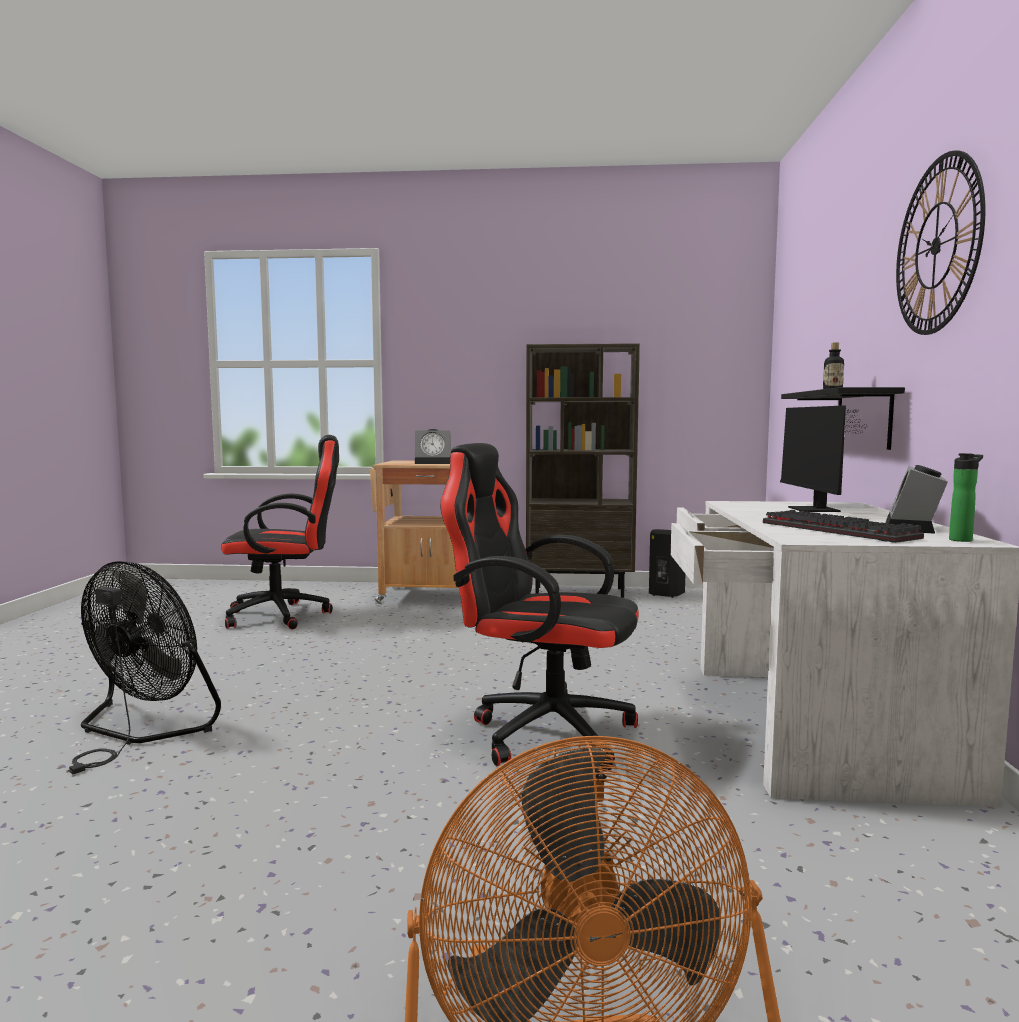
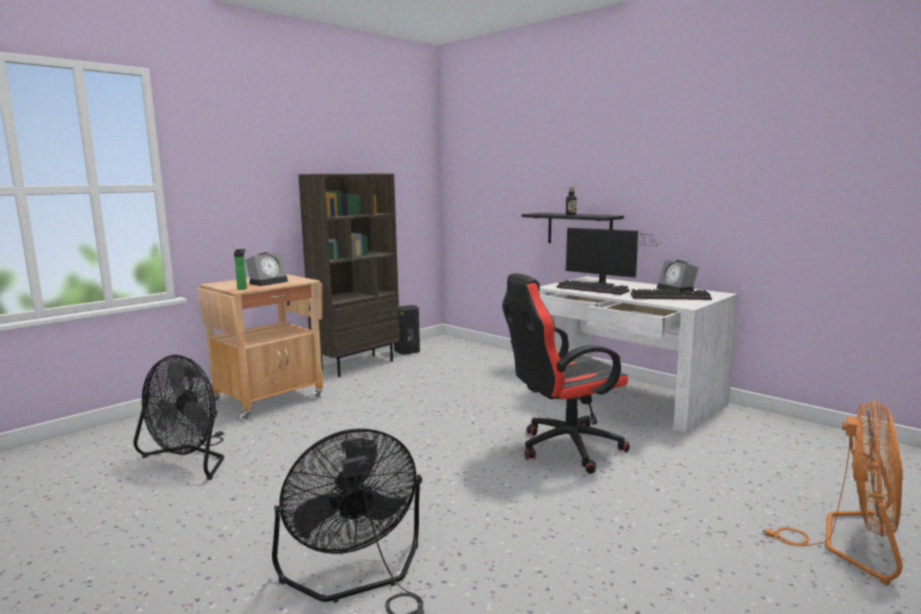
camera: 50 degrees left, 5 degrees up
(286, 616) = (191, 458): black office chair -> black fan
(768, 511) = (593, 289): none -> keyboard
(936, 246) = (649, 146): wall clock -> none
(962, 540) = (714, 293): bottle -> bottle (243, 288)

